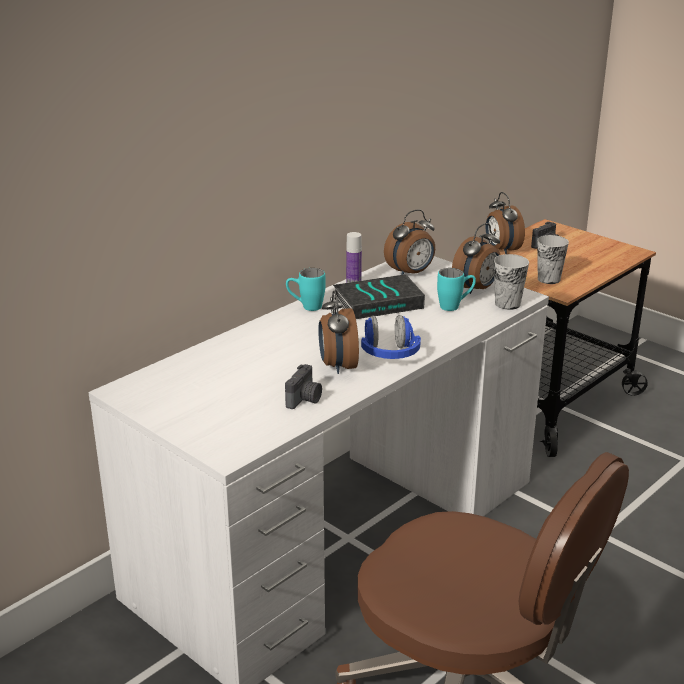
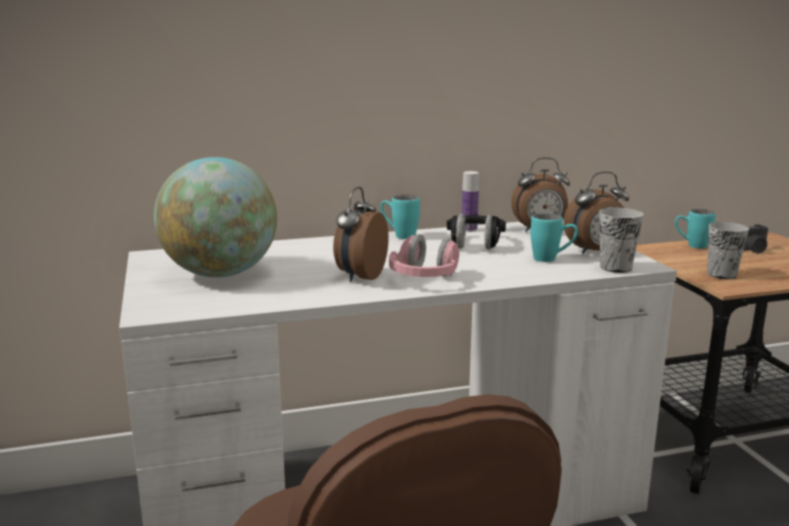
camera: 30 degrees right, 10 degrees down
(220, 395) = (220, 274): none -> globe
(305, 399) = (287, 292): camera -> none
(379, 302) = (474, 244): book -> black headphones
(389, 354) = (425, 279): blue headphones -> pink headphones
(501, 250) = (691, 245): alarm clock -> turquoise mug

